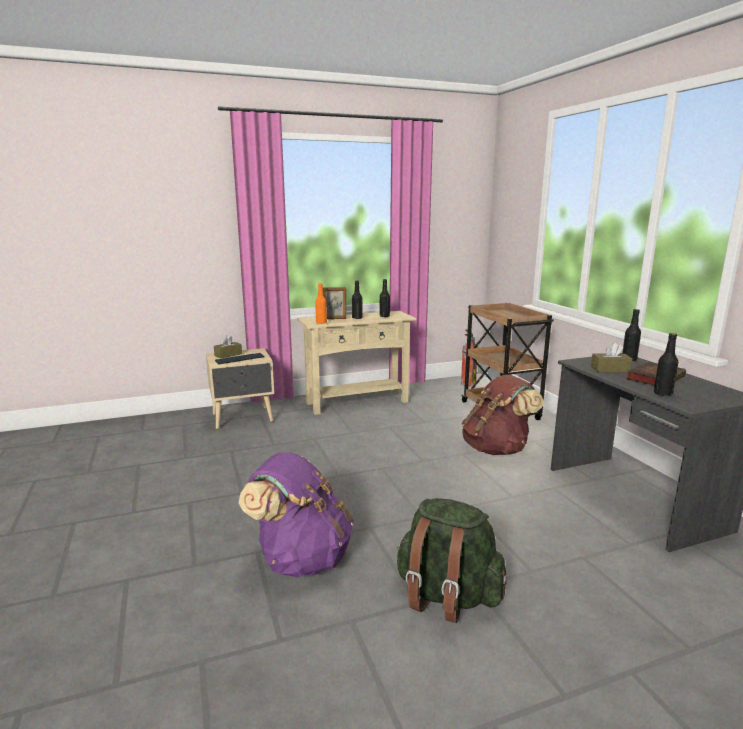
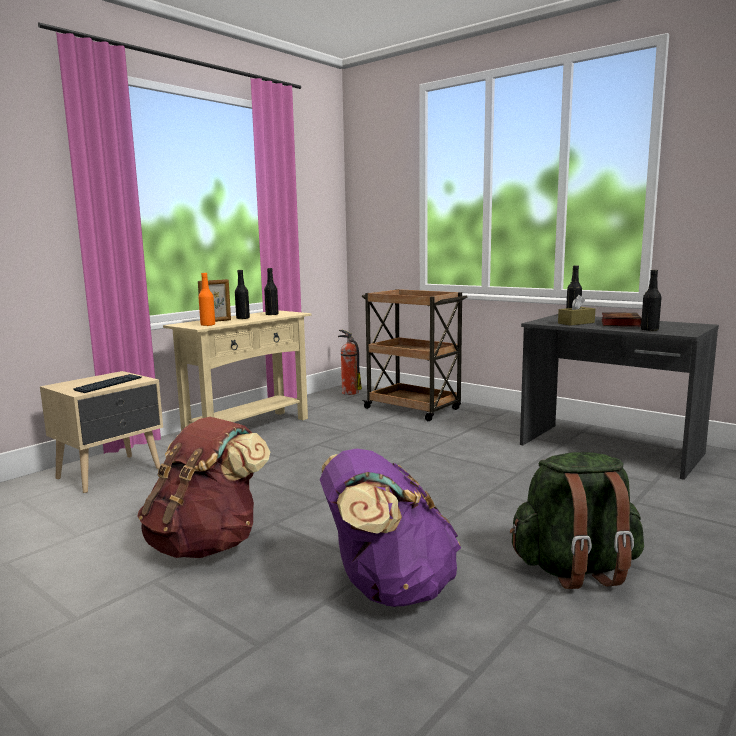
camera: 30 degrees left, 5 degrees down
(228, 355) = (81, 383): brown tissue box -> none
(497, 449) = (452, 439): brown backpack -> brown backpack (207, 544)

